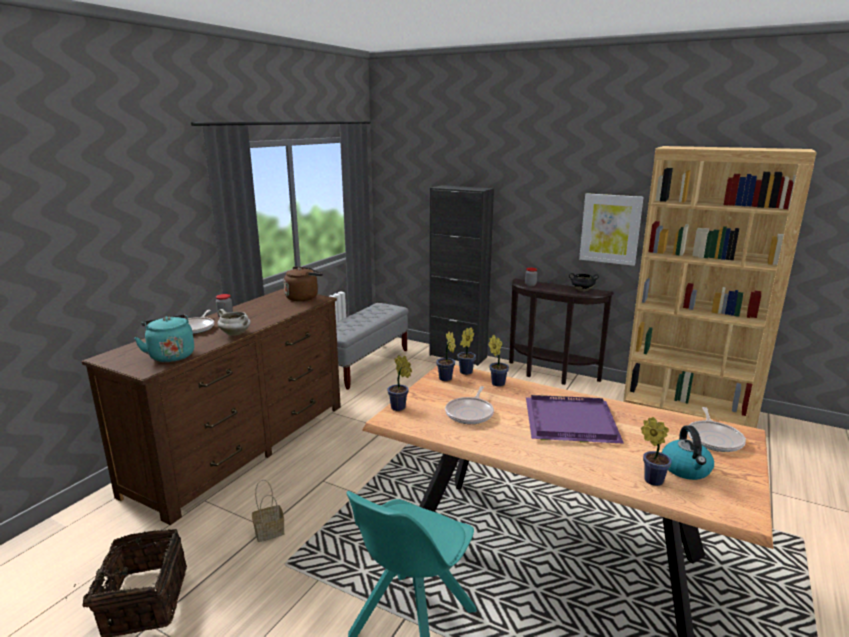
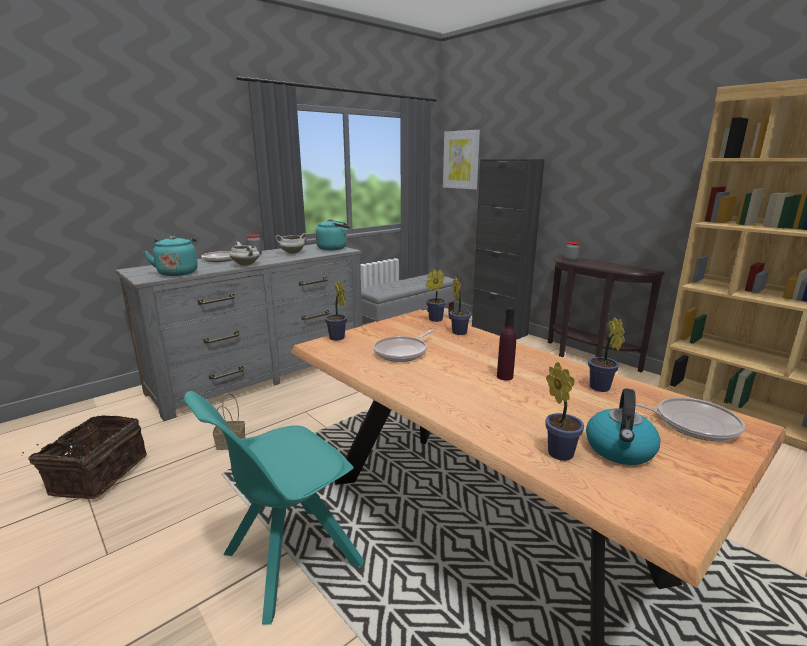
camera: 20 degrees right, 0 degrees up
(243, 446) = (263, 373): brown dresser -> grey dresser
(265, 309) = (292, 253): none -> white cooking pot
(303, 297) = (334, 248): brown kettle -> turquoise kettle
(446, 379) = (409, 322): potted plant -> potted plant (600, 389)
(569, 423) = (504, 376): purple tray -> purple bottle
(582, 290) = (626, 268): black cooking pot -> none
(610, 229) = (666, 199): picture -> picture (461, 160)
(714, 439) = (691, 423): frying pan -> frying pan turned 105 degrees counterclockwise

